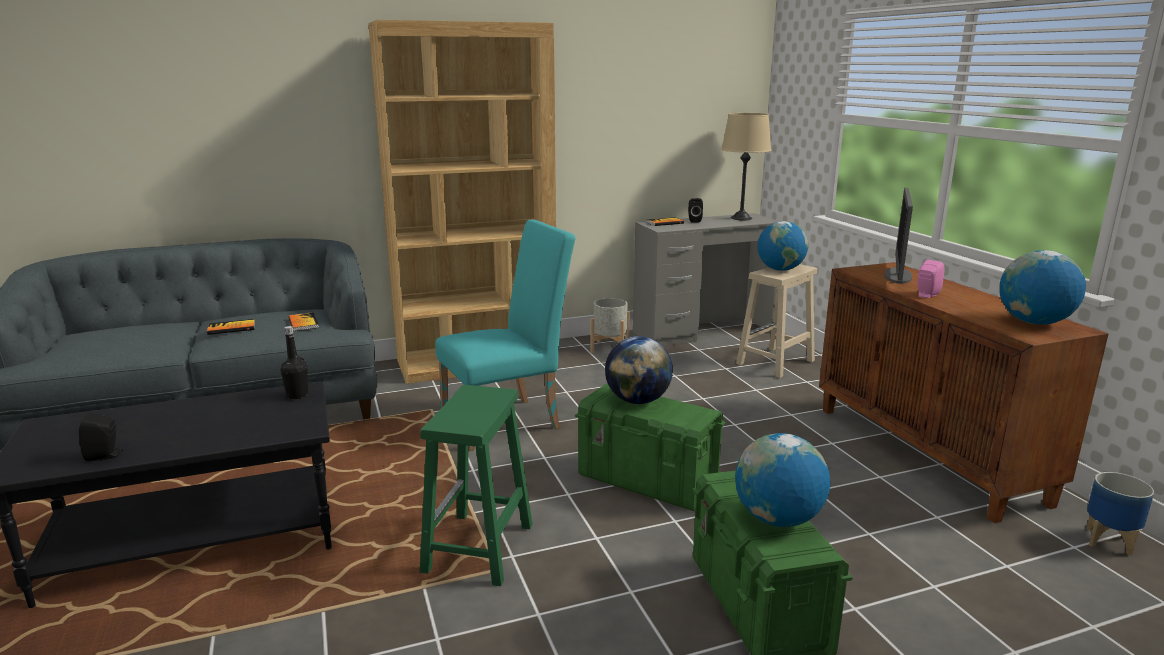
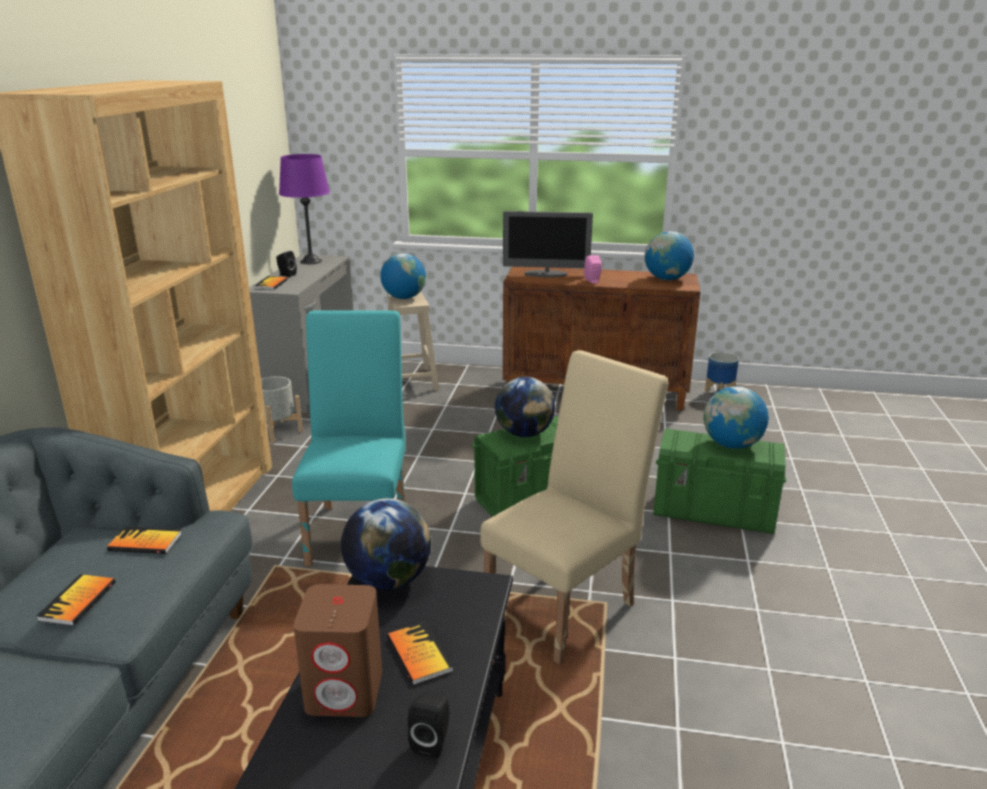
camera: 60 degrees left, 5 degrees up
(159, 417) = (345, 691): none -> brown speaker
(205, 428) = (419, 654): none -> book
(297, 395) = (388, 580): black bottle -> globe
(478, 549) = (568, 605): green stool -> beige chair
(741, 218) = (311, 261): beige table lamp -> purple table lamp
(898, 276) = (546, 274): monitor -> monitor turned 45 degrees counterclockwise

